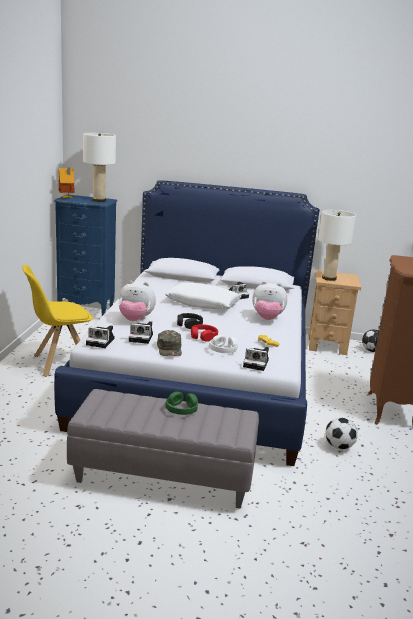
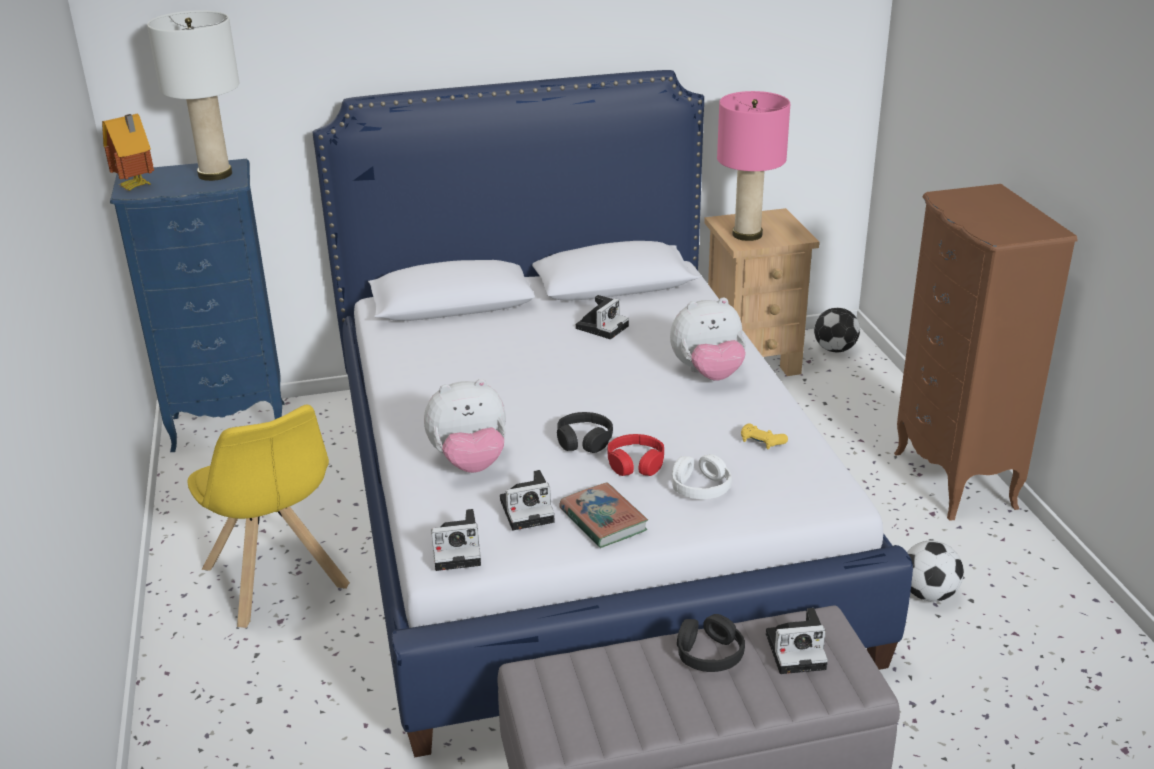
camera: 20 degrees left, 10 degrees up
(60, 363) = (278, 581): yellow chair -> yellow chair turned 75 degrees counterclockwise
(170, 348) = (603, 520): green cap -> book
(181, 409) = (709, 653): green headphones -> black headphones
(202, 304) = (558, 371): white pillow -> none
(257, 363) = (786, 501): camera -> camera (798, 650)
(329, 278) = (747, 234): white table lamp -> pink table lamp

